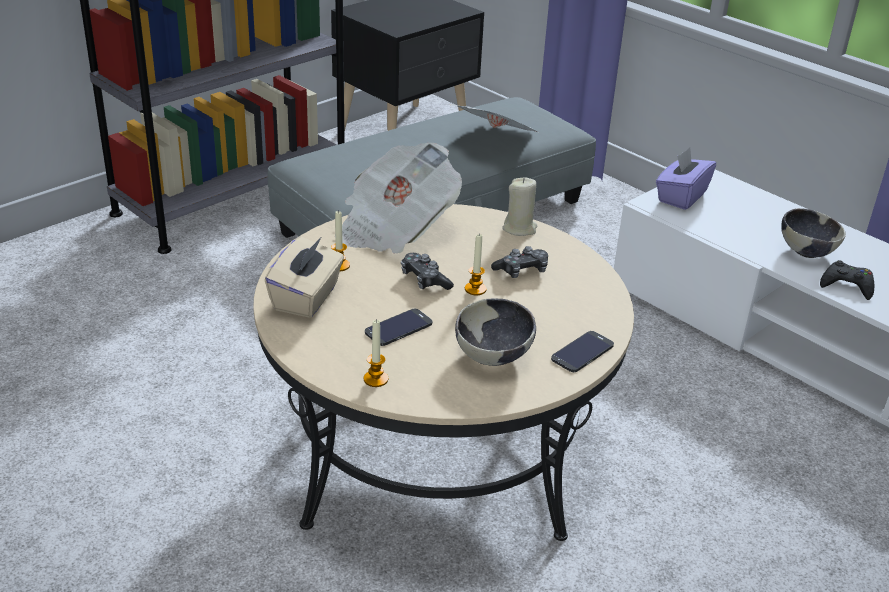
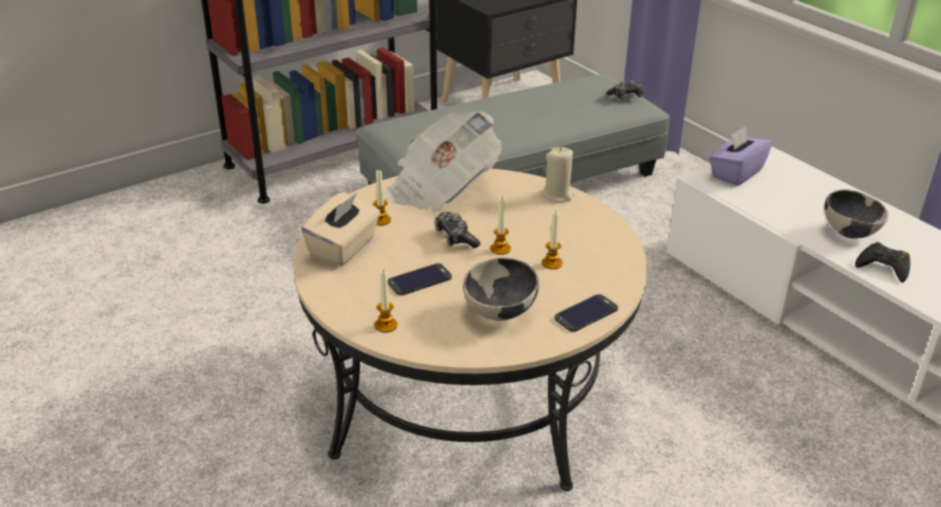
camera: 10 degrees right, 0 degrees up
(496, 142) = (570, 115): newspaper -> none
(522, 271) = (549, 234): game controller -> game controller (626, 96)
(533, 301) = (552, 263): none -> candle

